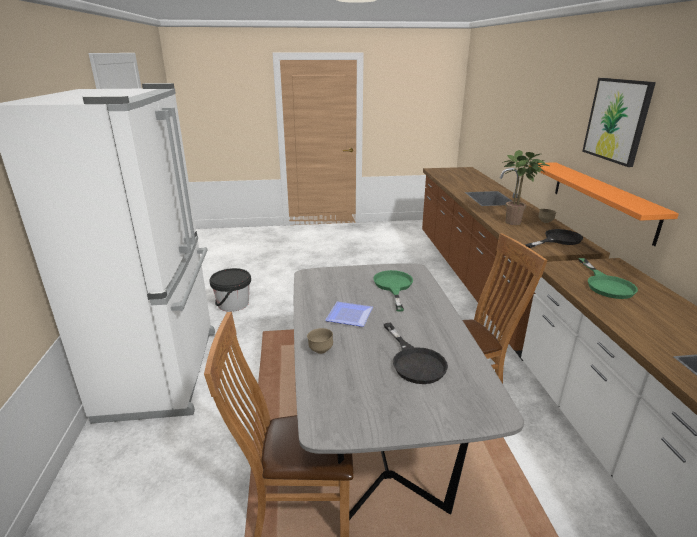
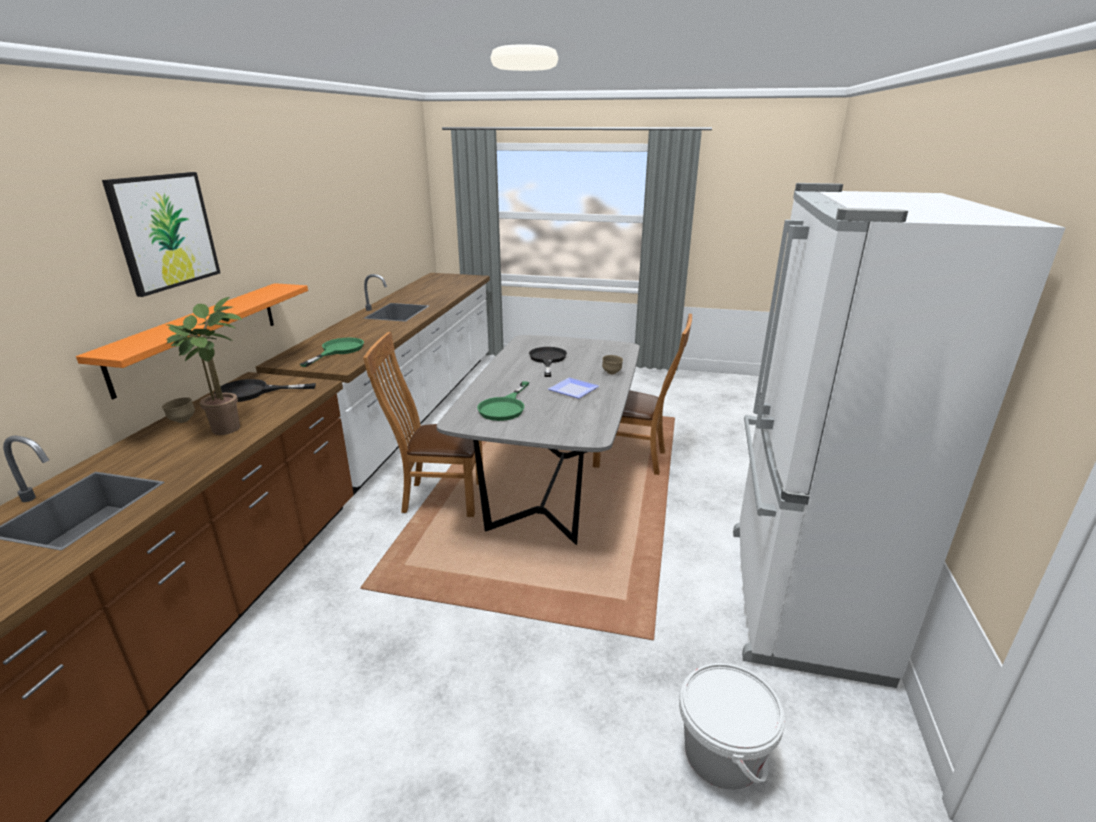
camera: 160 degrees left, 0 degrees up
(233, 304) = (722, 753): black bucket -> white bucket

